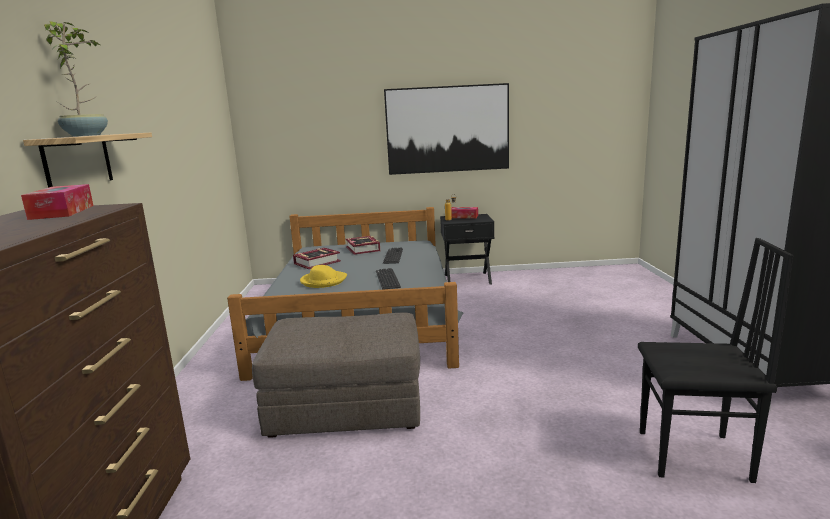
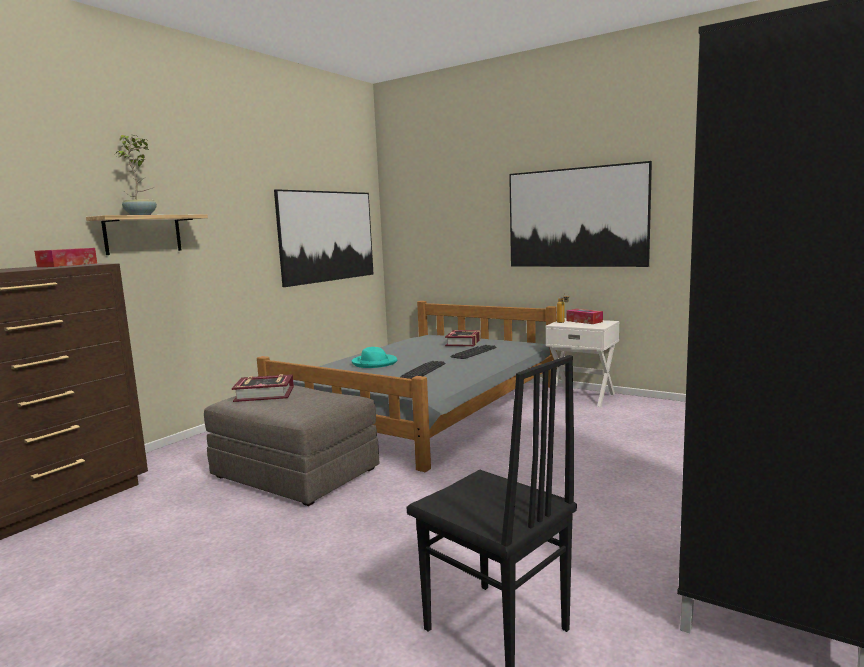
camera: 35 degrees right, 5 degrees down
(206, 153) = (327, 236): none -> picture
(317, 262) = (403, 348): book -> book (264, 394)
(323, 281) = (374, 363): yellow hat -> turquoise hat
(467, 279) = (582, 396): black nightstand -> white nightstand

